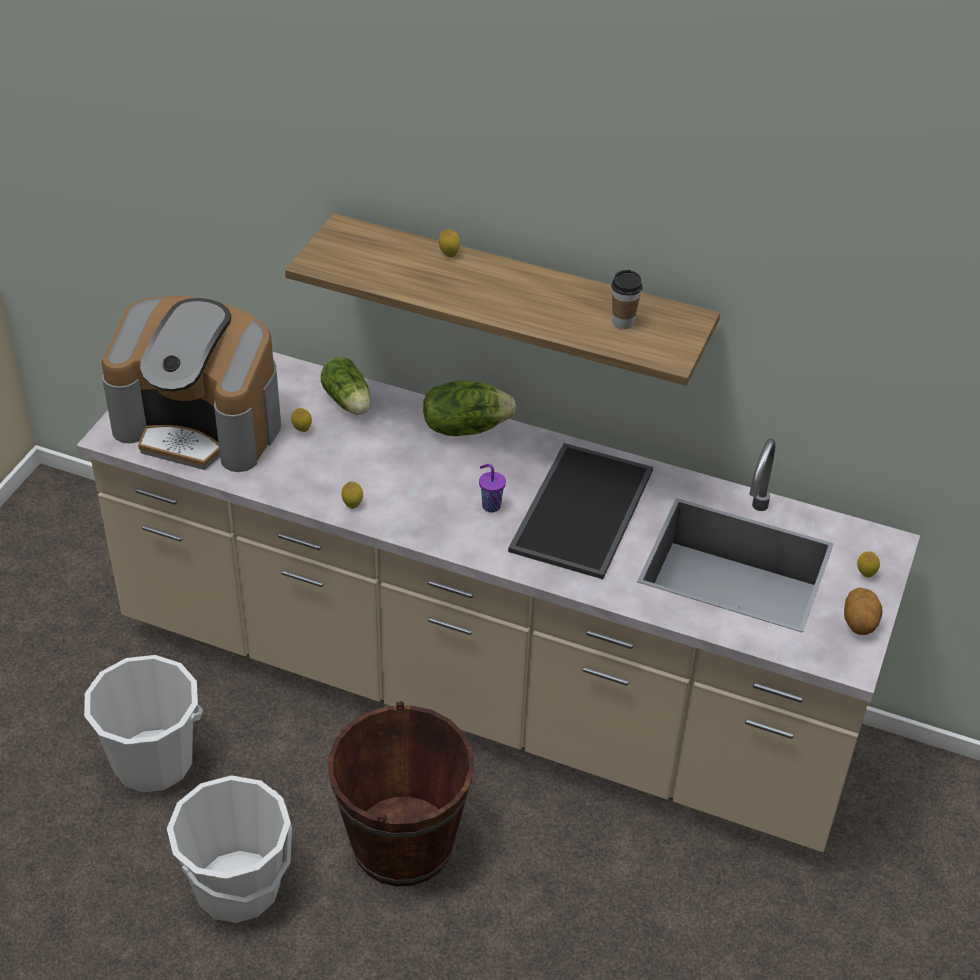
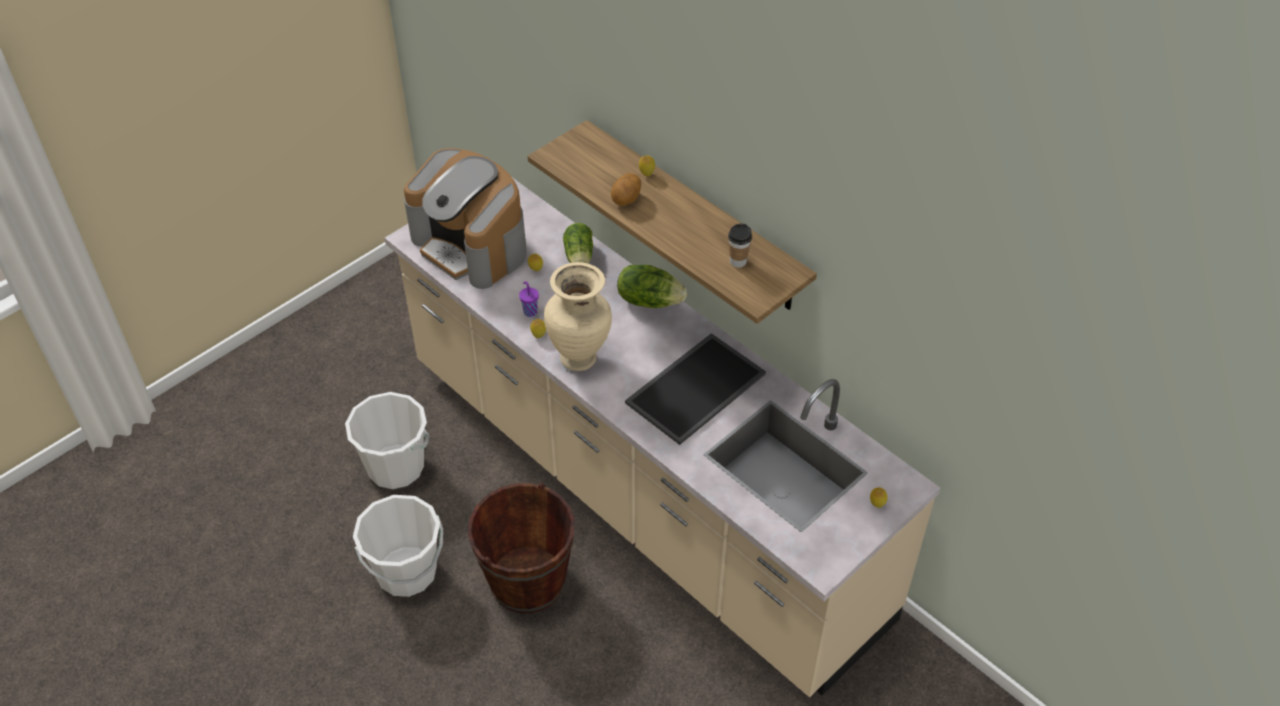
camera: 25 degrees right, 5 degrees up
(420, 516) = (580, 358): none -> beige vase
(490, 505) = (632, 365): purple cup -> purple cup (530, 311)
(859, 623) = (848, 540): potato -> potato (626, 199)

